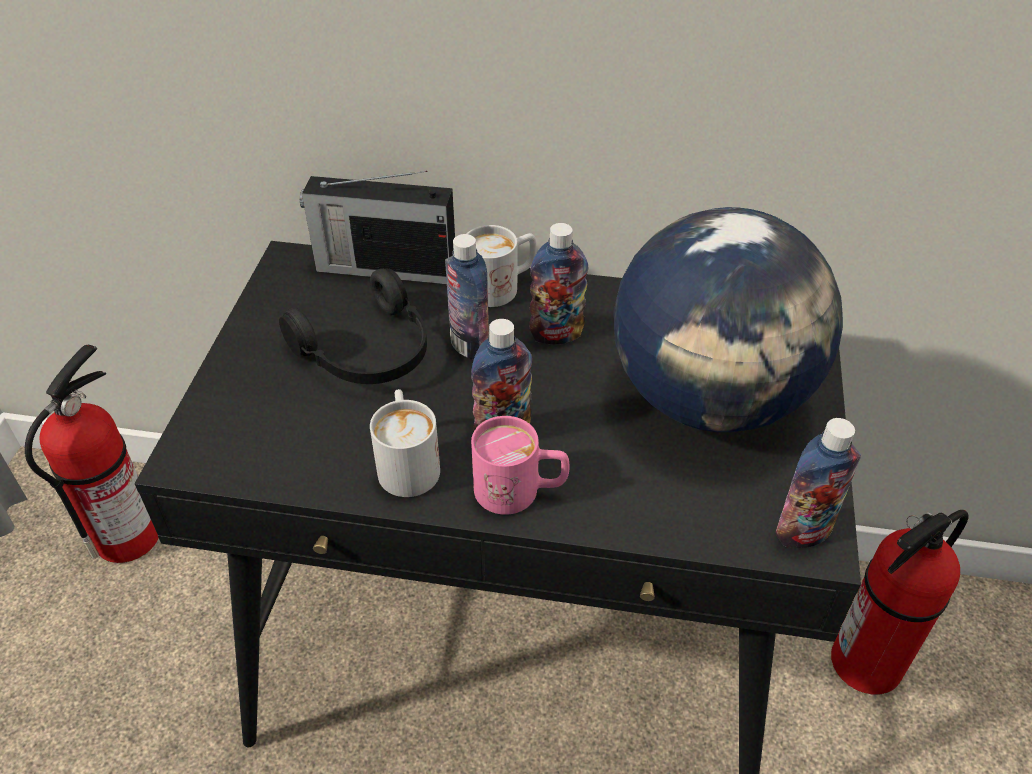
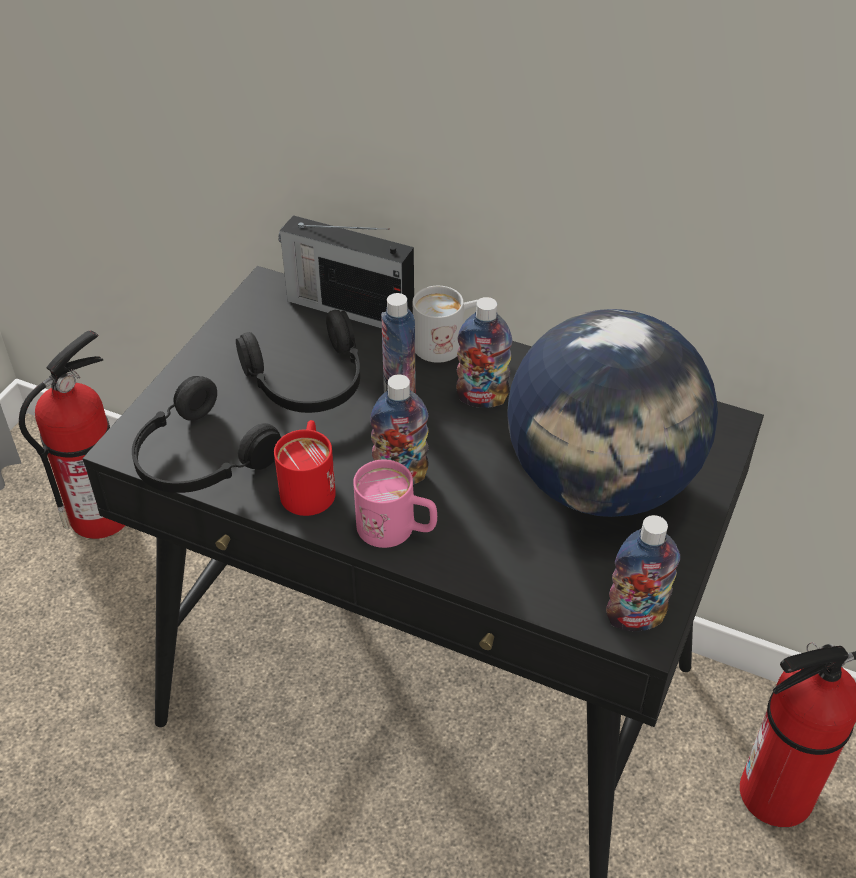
camera: 15 degrees right, 0 degrees up
(273, 457) = (199, 459): none -> black headphones
(407, 461) = (309, 485): white mug -> red mug

